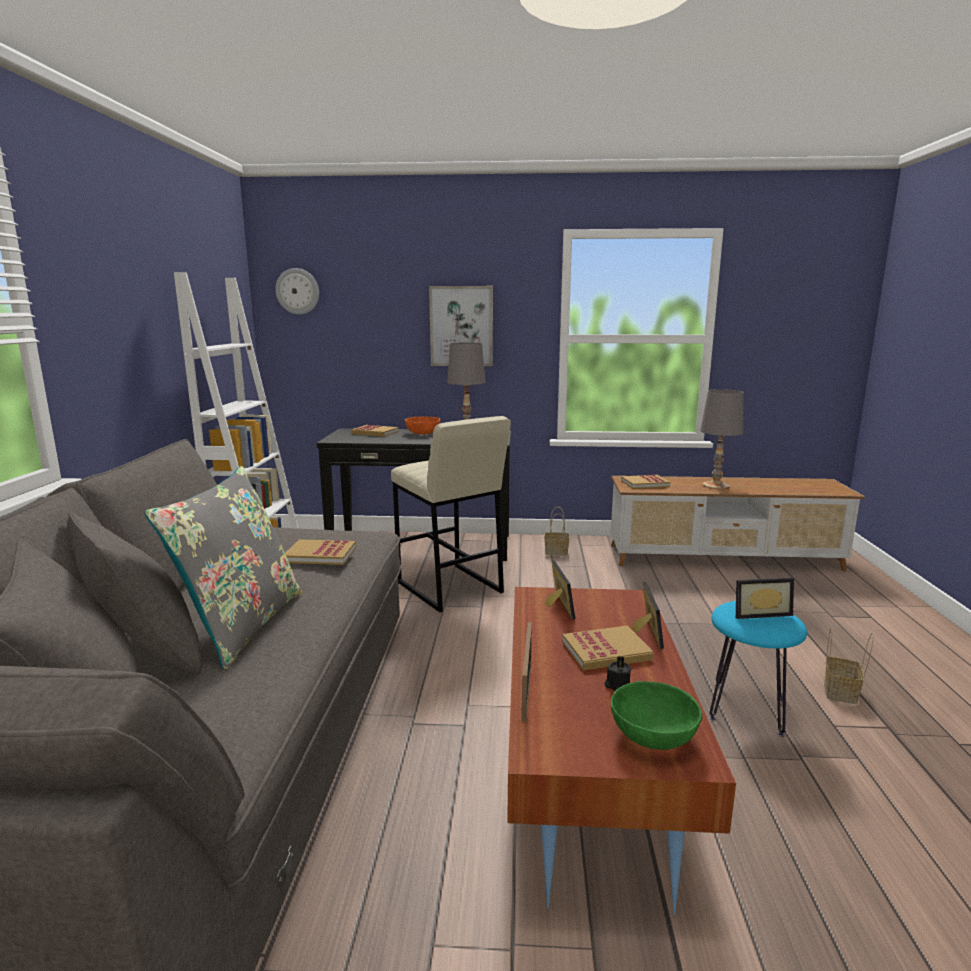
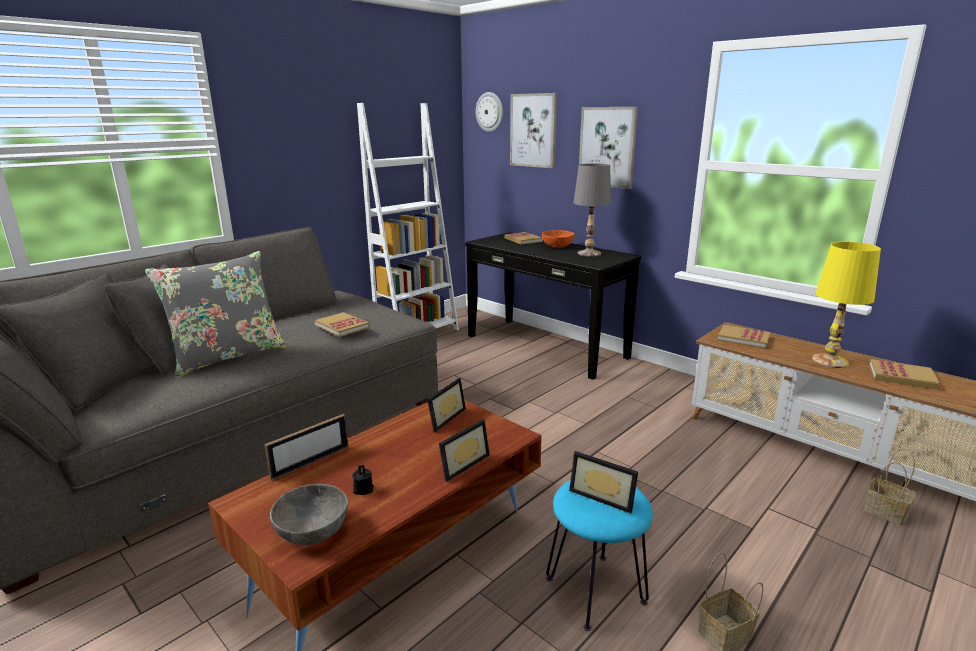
camera: 40 degrees right, 5 degrees up
(364, 311) = (533, 130): none -> picture
(451, 588) = (515, 387): beige stool -> none
(557, 552) = (651, 386): basket -> basket (887, 512)
(606, 651) = (407, 463): book -> book (902, 377)
(652, 735) = (312, 531): green bowl -> grey bowl
(716, 485) = (830, 361): grey table lamp -> yellow table lamp

